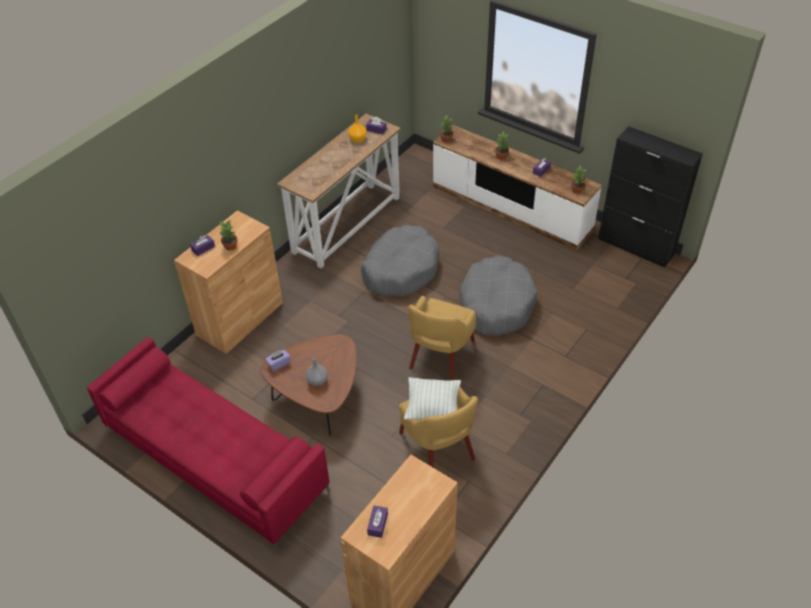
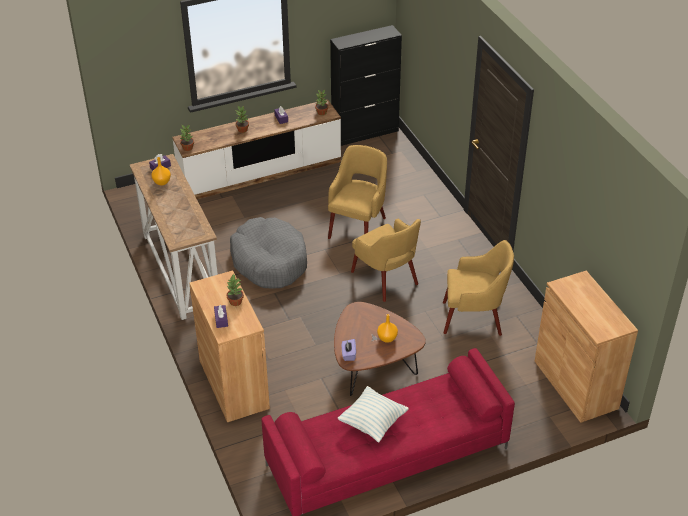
camera: 60 degrees left, 5 degrees down
(317, 381) = (387, 338): grey vase -> orange vase
(377, 524) = (597, 321): purple tissue box -> none
(433, 408) = (470, 283): pillow -> pillow (373, 423)
(496, 304) = (358, 226): grey dog bed -> yellow armchair

